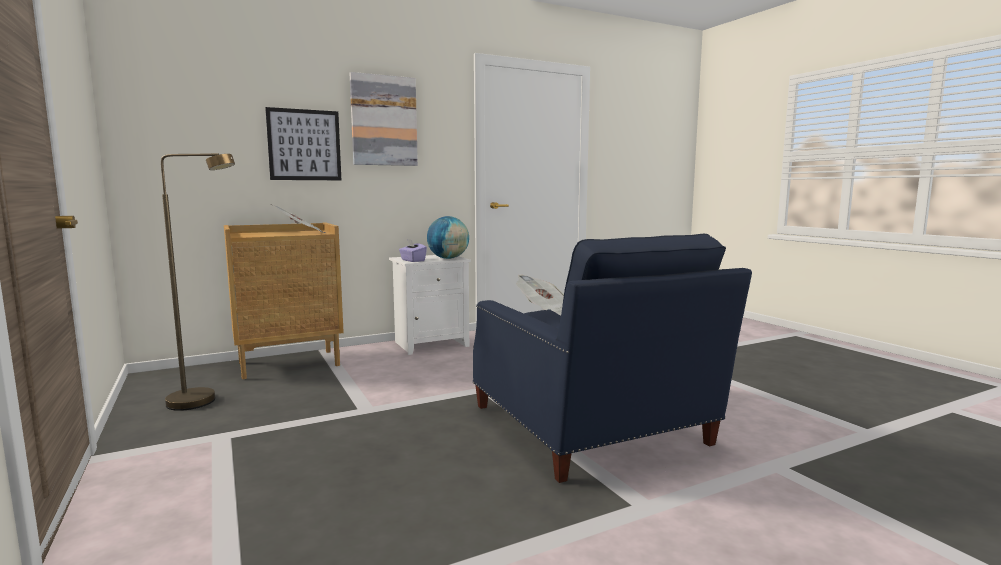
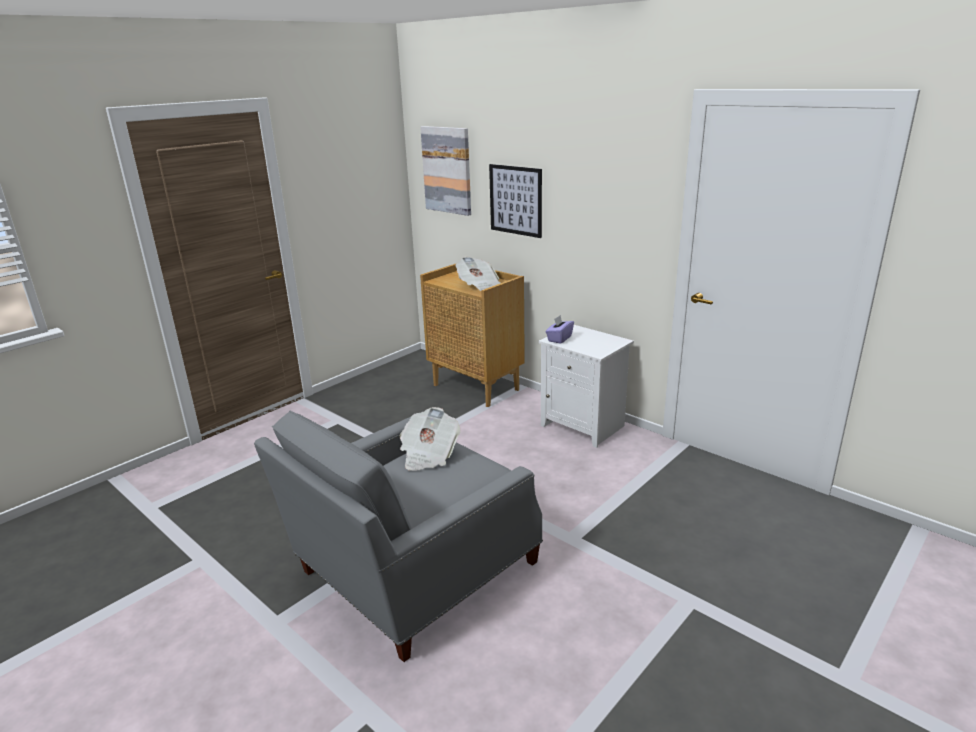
camera: 70 degrees right, 15 degrees up
(204, 402) = (387, 391): brown floor lamp -> none
(384, 121) = (581, 180): picture -> picture (447, 170)
(448, 258) = (593, 348): globe -> none
(590, 427) = (414, 570): blue armchair -> grey armchair

